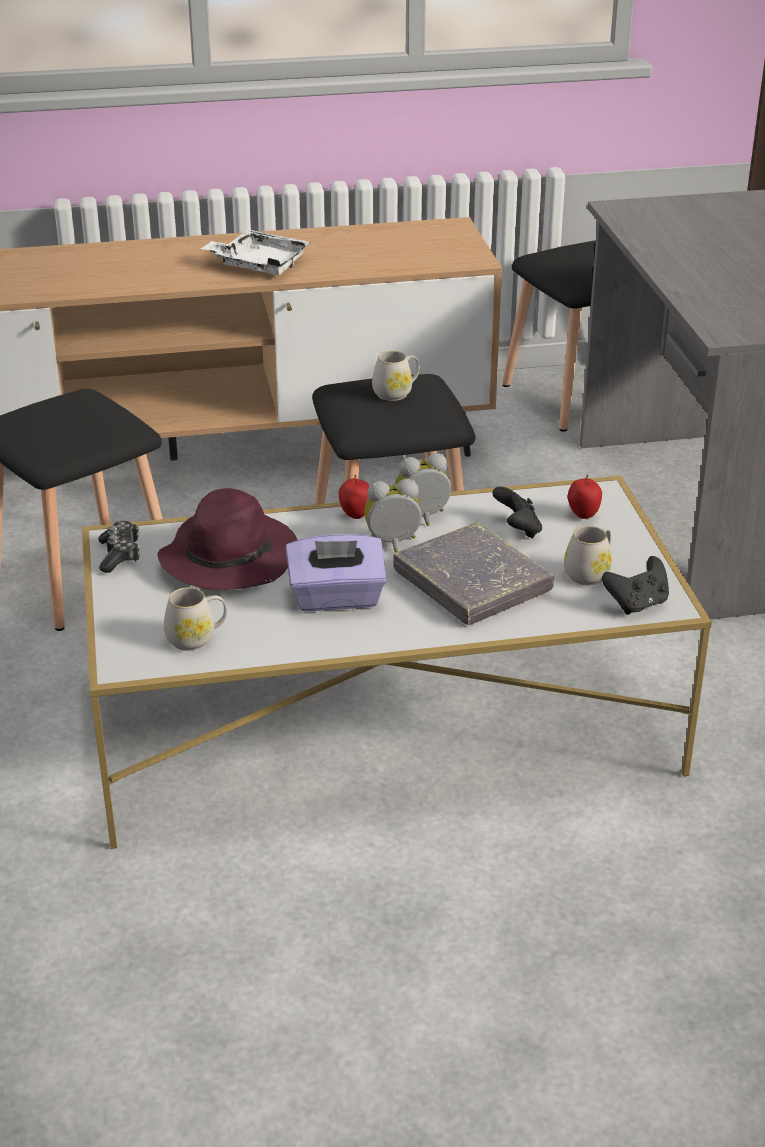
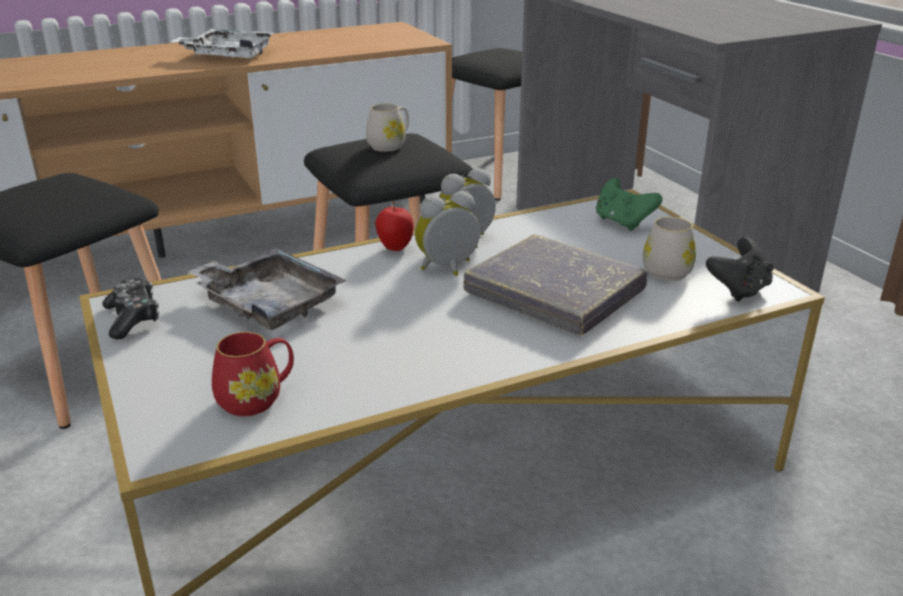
camera: 15 degrees left, 5 degrees down
(197, 638) = (257, 398): white mug -> red mug
(229, 557) = (268, 303): purple hat -> grey tray
(336, 598) = (413, 329): purple tissue box -> none
(518, 530) = (568, 241): black game controller -> none
(583, 515) = (622, 222): apple -> green game controller

